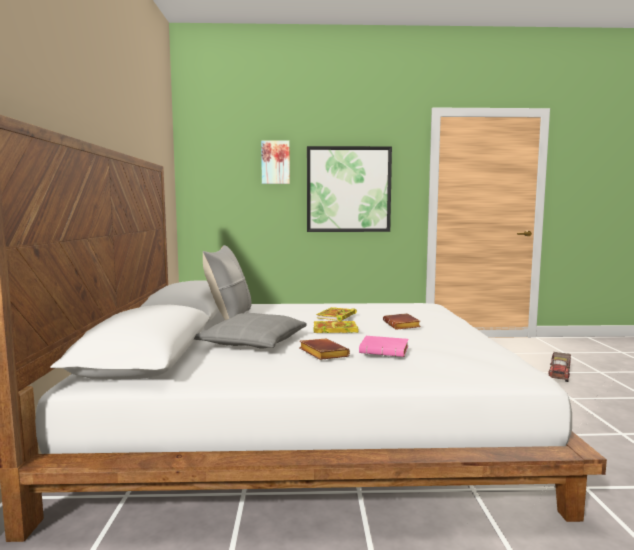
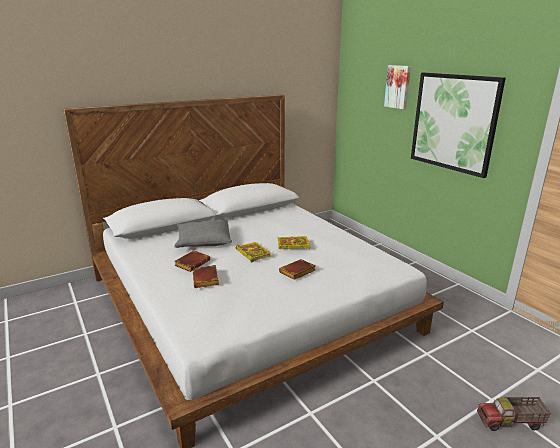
camera: 60 degrees right, 15 degrees up
(229, 317) = (256, 218): grey pillow -> none
(385, 351) = (207, 280): pink book -> brown book

